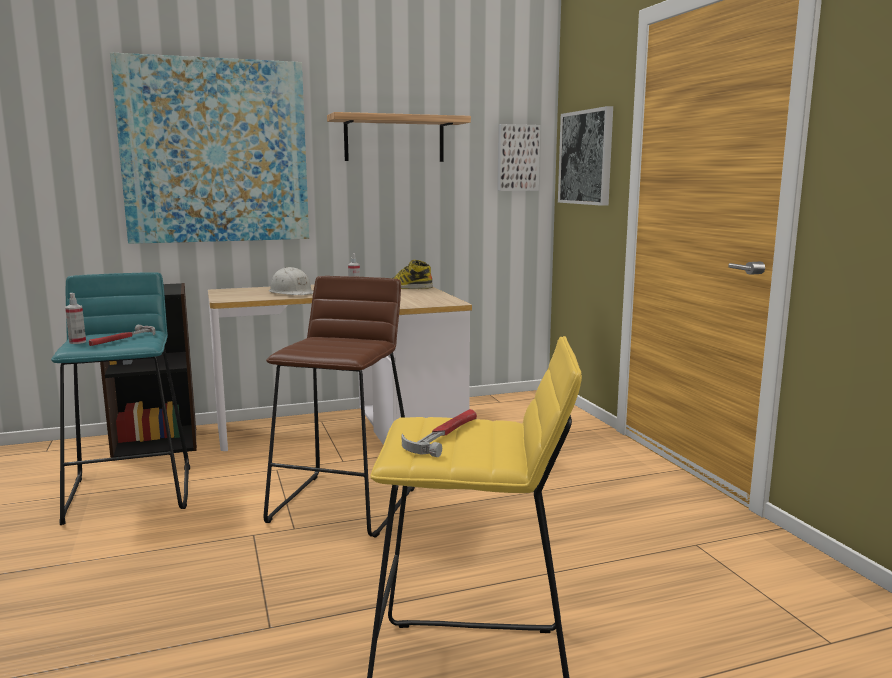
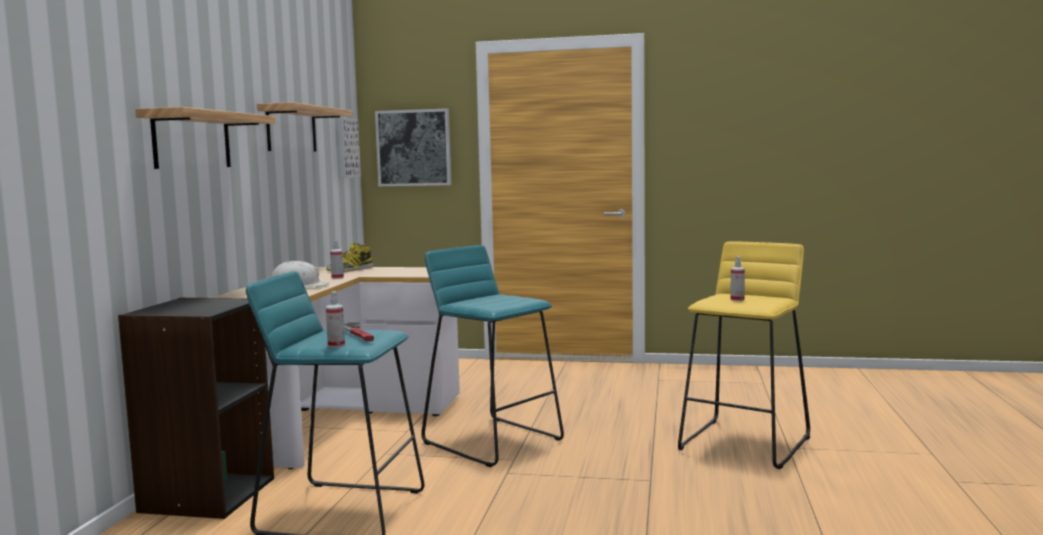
camera: 60 degrees left, 5 degrees down
(215, 152) = (192, 140): picture -> shelf
(344, 504) = (493, 441): brown stool -> turquoise stool
(443, 435) = (737, 300): hammer -> spray bottle

